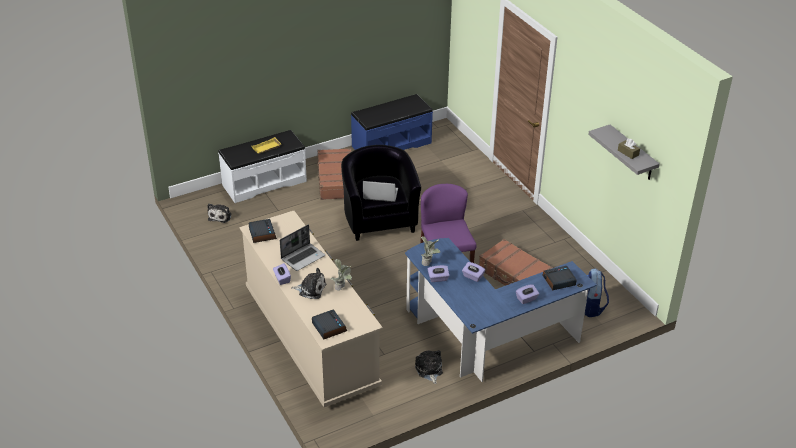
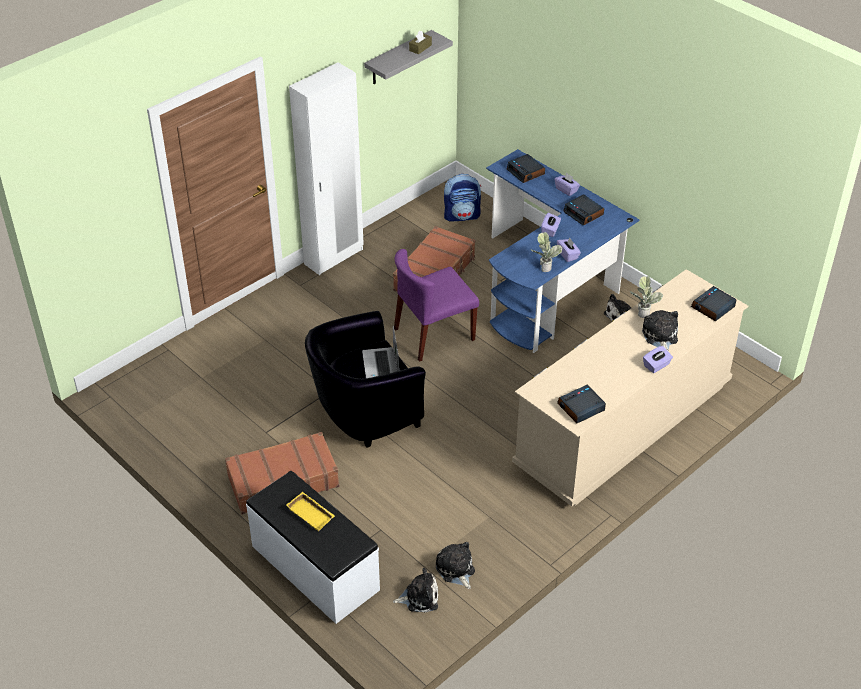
camera: 105 degrees left, 5 degrees up
(231, 233) = (456, 570): none -> plush toy
(303, 257) = (606, 357): laptop -> none
(391, 144) = (169, 439): blue bench -> none
(490, 301) = (584, 213): none -> alarm clock
(551, 230) = (334, 257): none -> white wardrobe

